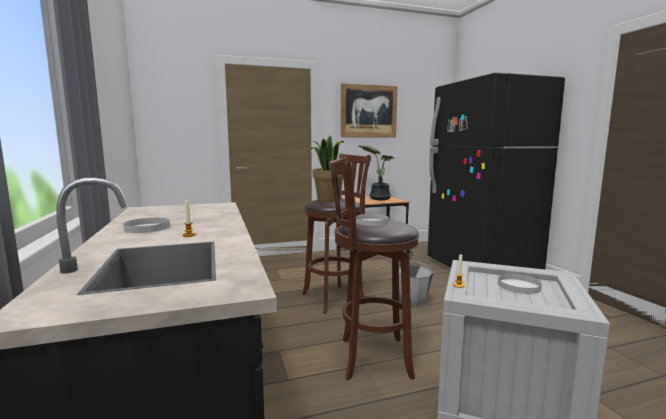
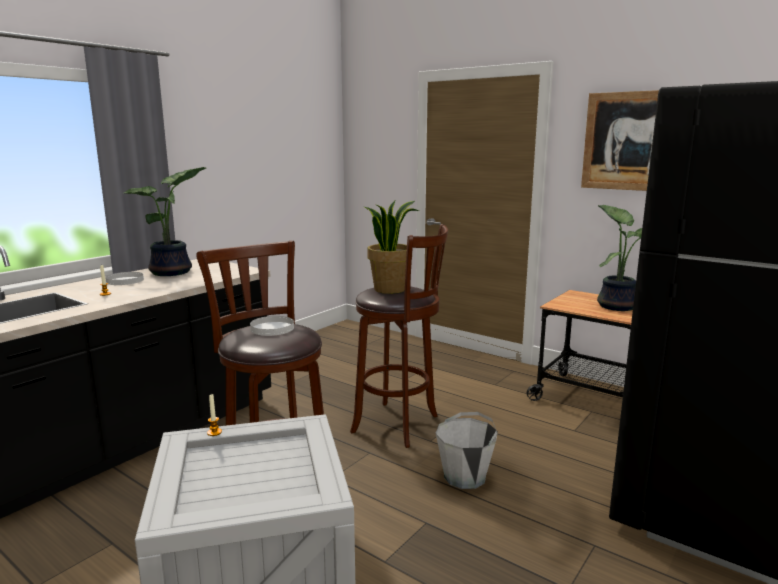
camera: 55 degrees right, 5 degrees up
(163, 216) = (173, 272): none -> potted plant
(519, 286) = (267, 474): white plate -> none

